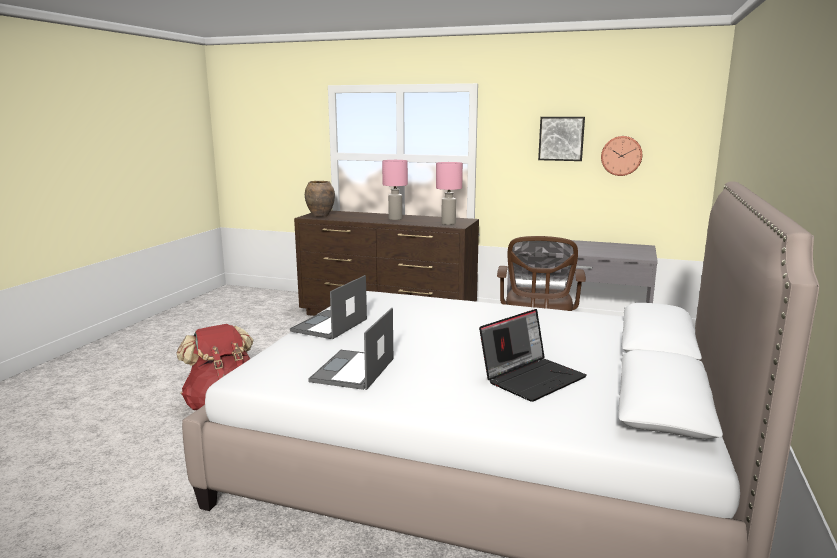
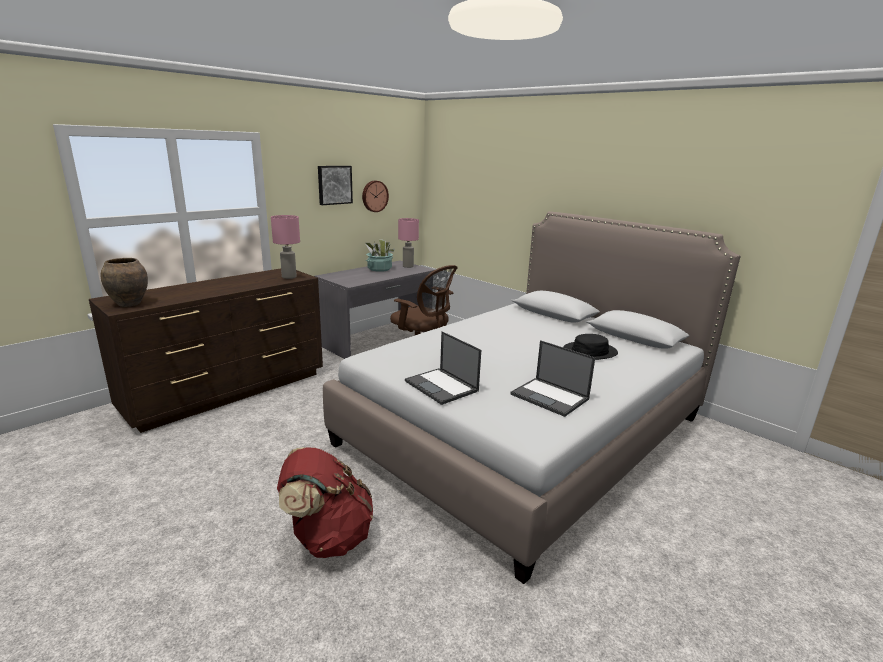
camera: 65 degrees left, 5 degrees up
(395, 219) = (226, 285): pink table lamp -> pink table lamp (408, 266)
(532, 377) = (589, 351): laptop -> black hat
(597, 246) = (379, 269): none -> potted plant

